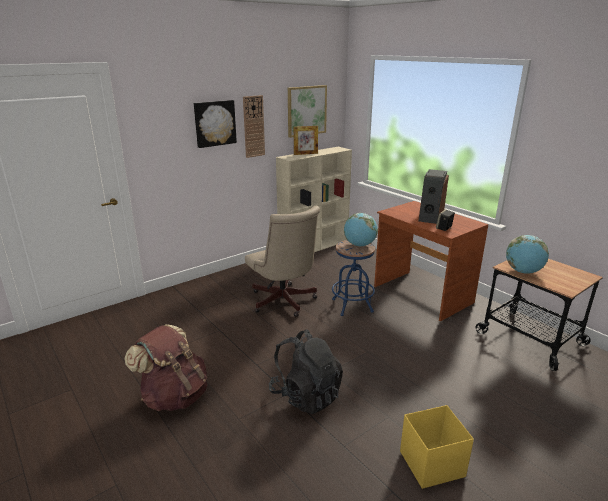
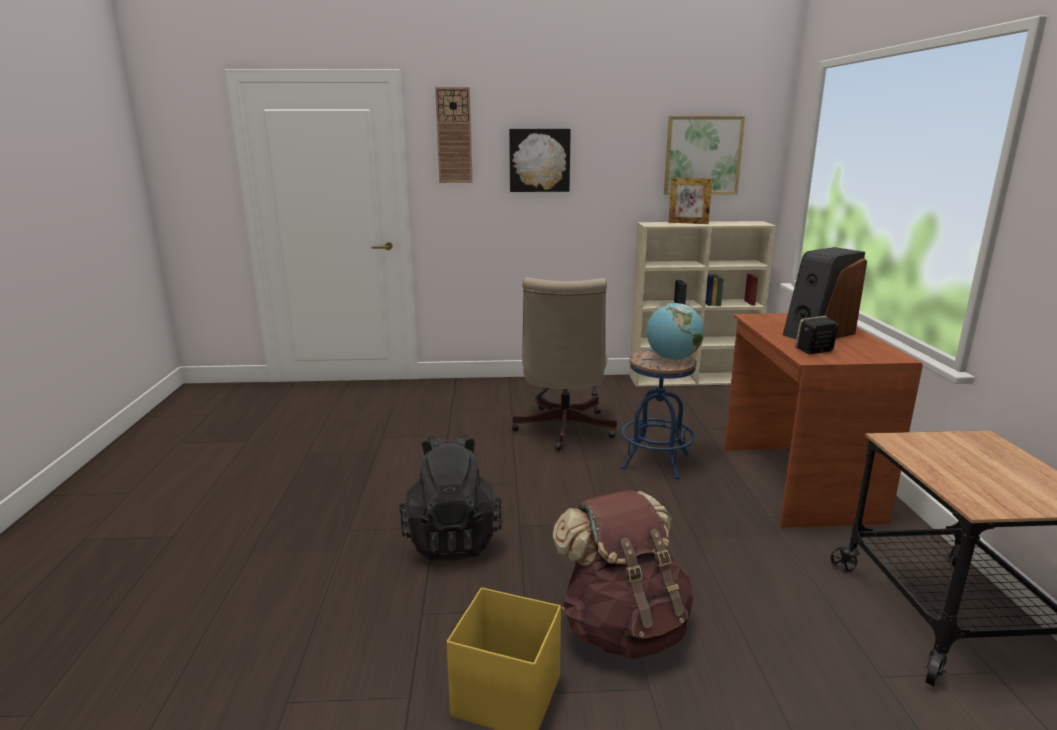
camera: 35 degrees right, 5 degrees down
(174, 396) = (319, 481): brown backpack -> brown backpack (623, 627)
(253, 126) = (603, 171): wall clock -> wall clock (454, 136)
(523, 271) = (921, 455): globe -> none

